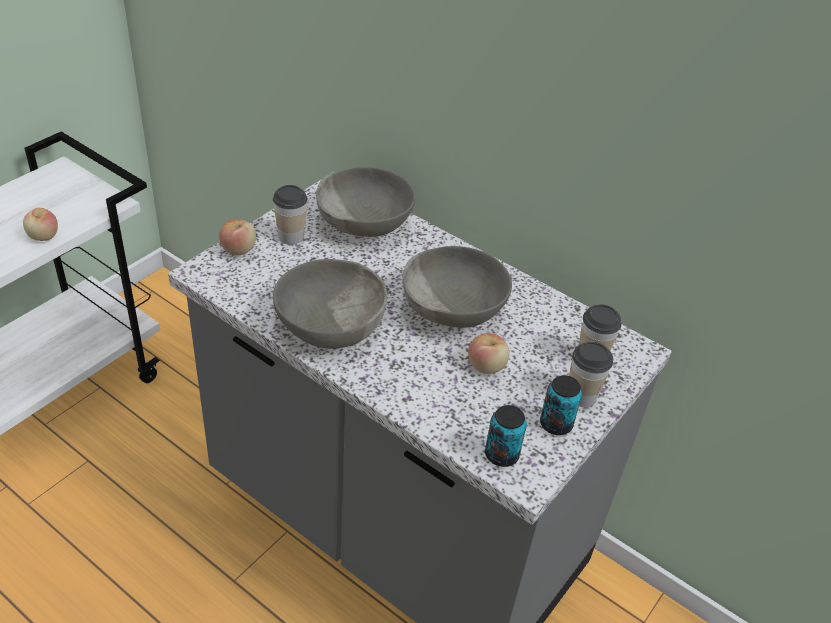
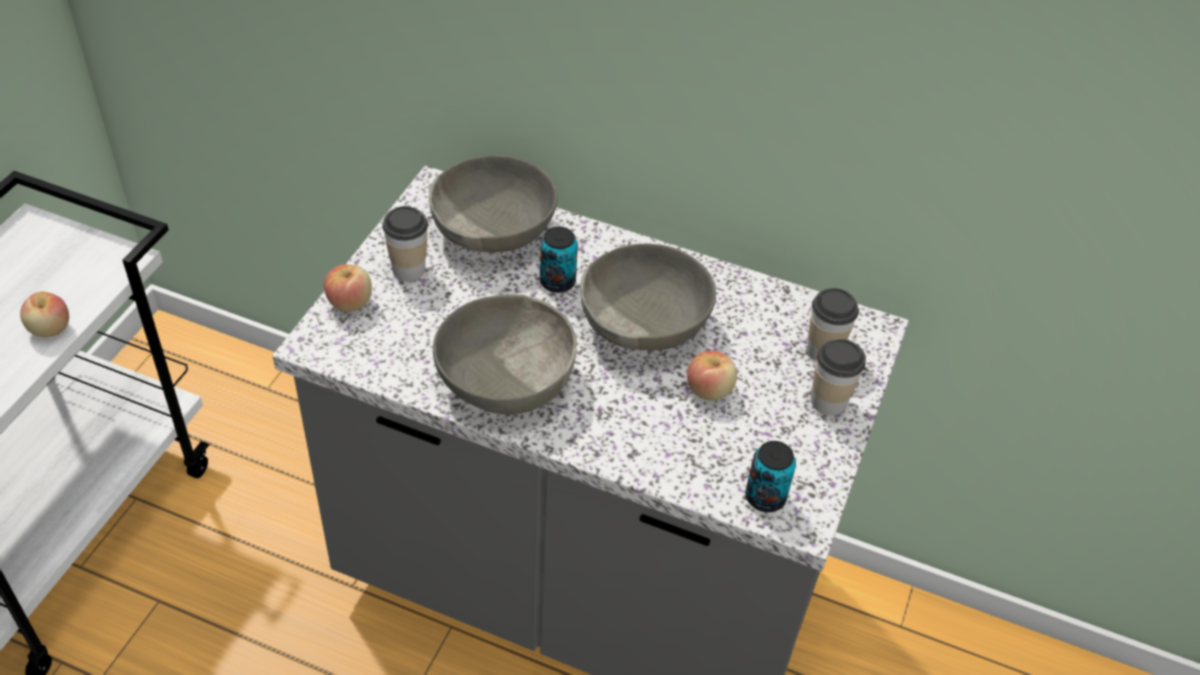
camera: 15 degrees left, 5 degrees up
(556, 424) = (812, 444): can -> can (557, 282)

